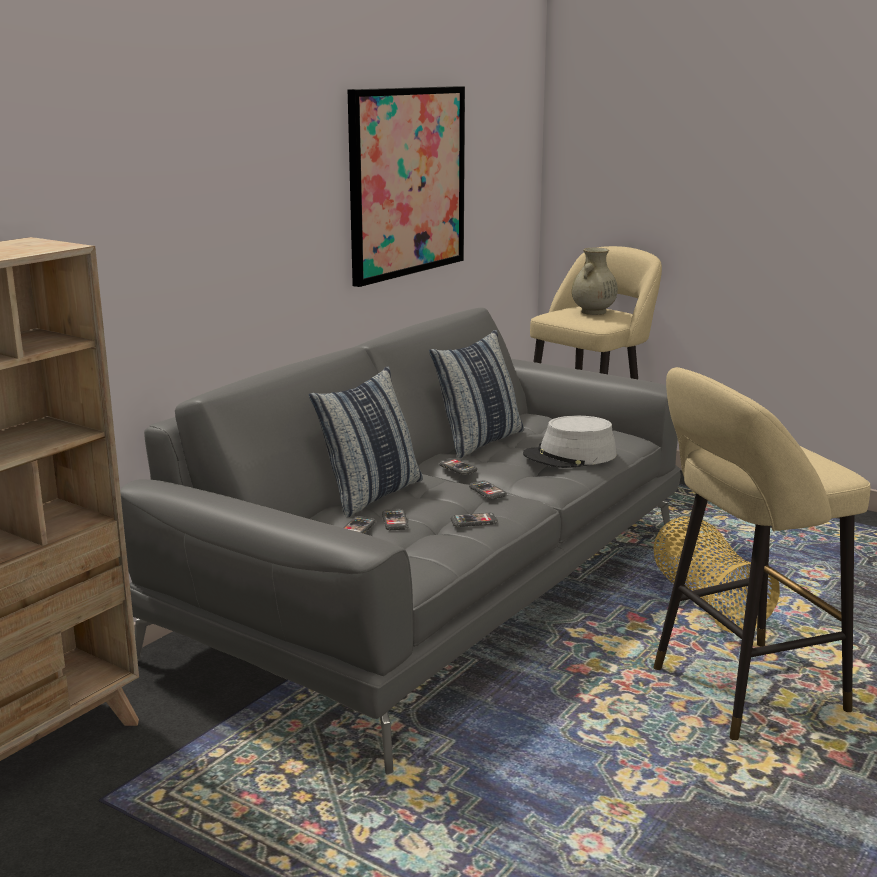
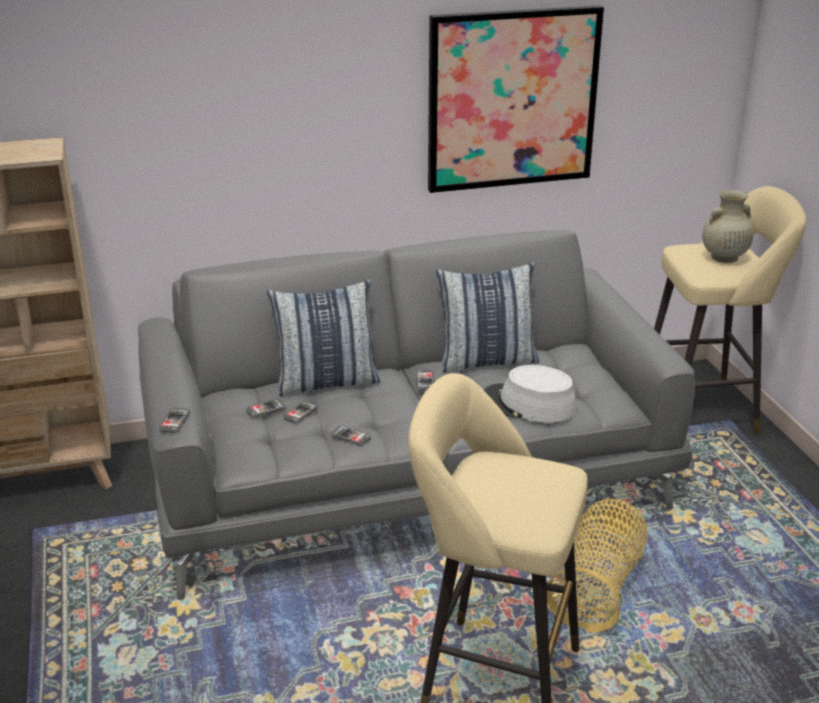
camera: 40 degrees right, 10 degrees up
(487, 491) = (405, 413): phone -> phone (174, 421)

